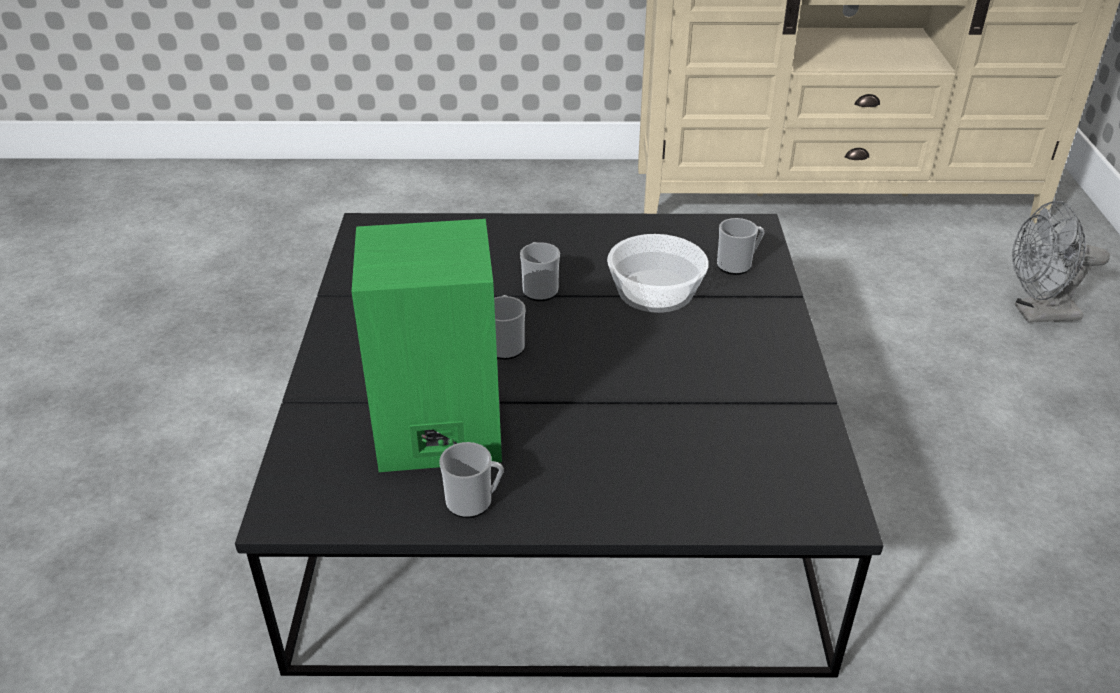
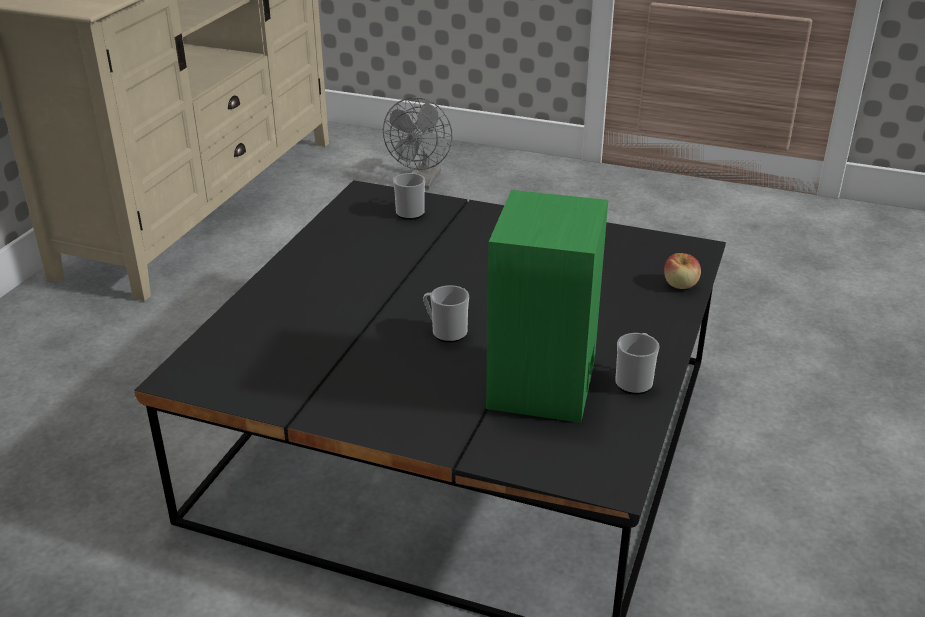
camera: 70 degrees left, 5 degrees down
(539, 289) = (375, 301): mug -> none
(655, 290) = (418, 251): bowl -> none
(721, 511) = (680, 284): none -> apple

